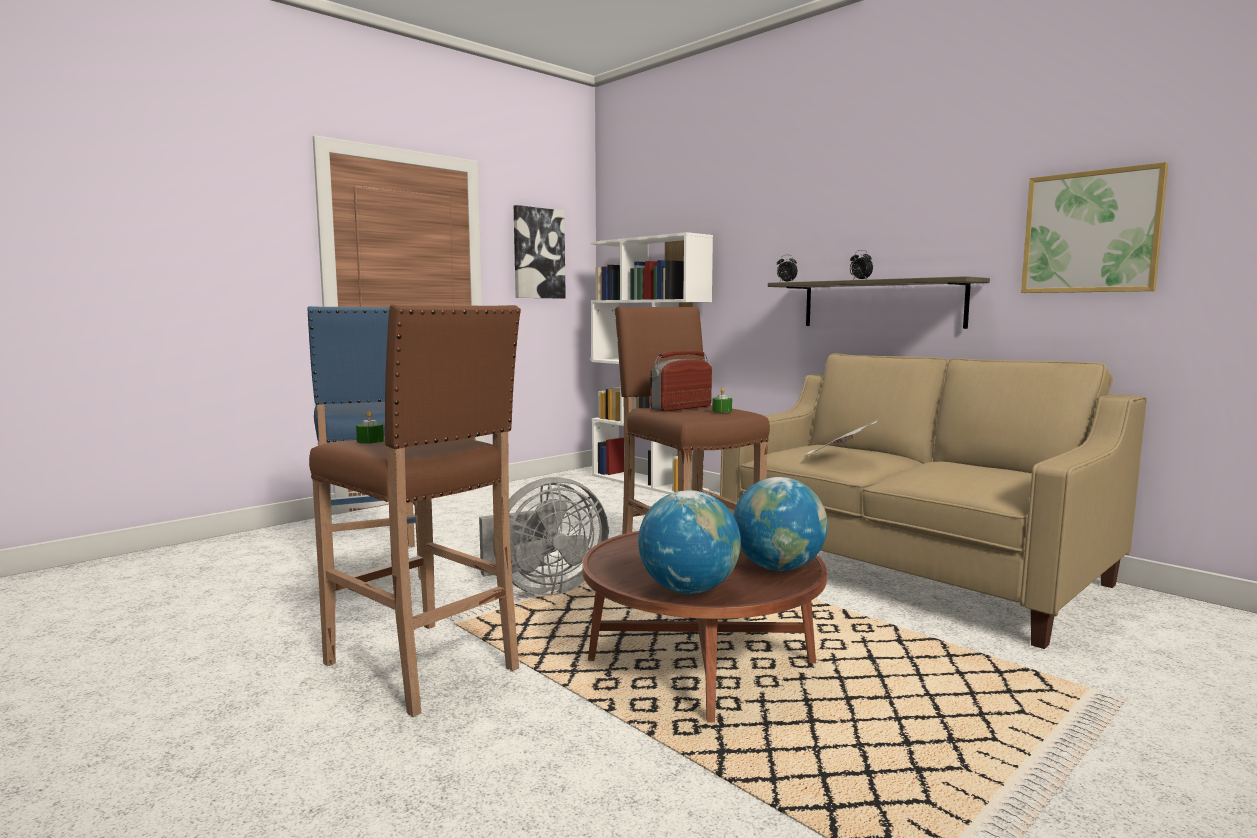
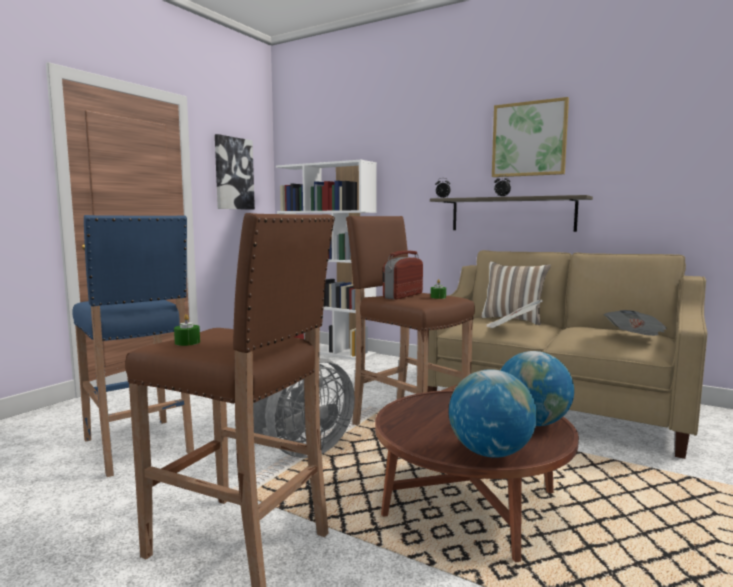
camera: 15 degrees left, 0 degrees up
(859, 449) = (513, 319): none -> pillow
(997, 479) = (635, 339): none -> newspaper
(1091, 232) = (664, 166): picture -> picture (529, 139)

